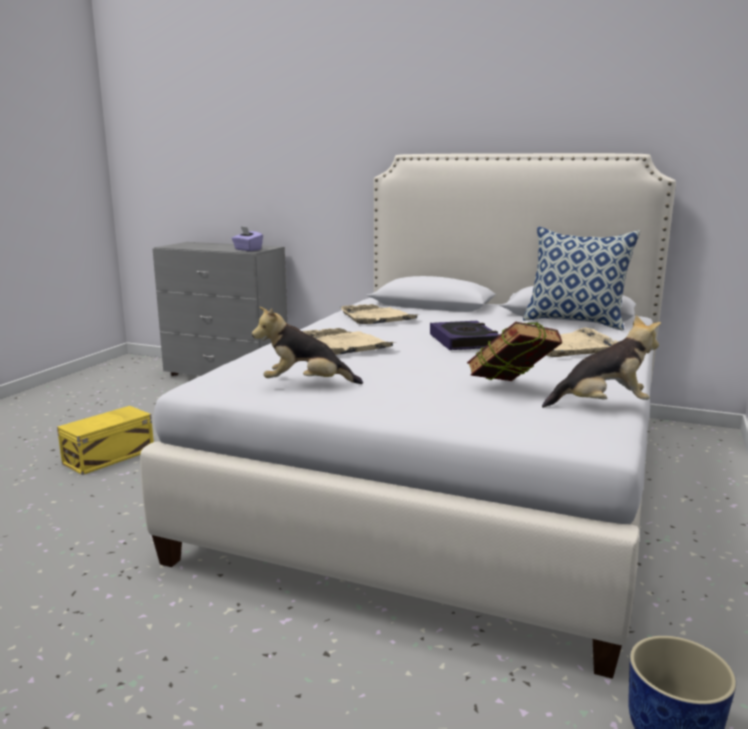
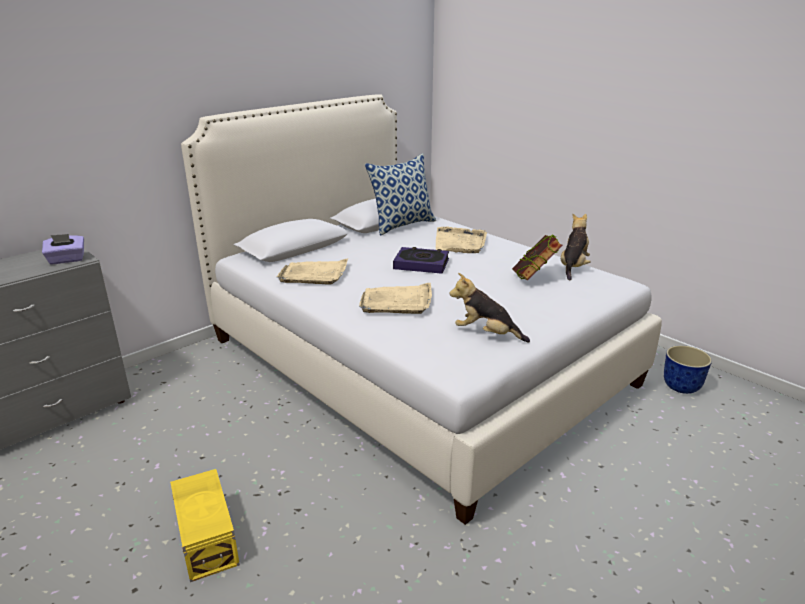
camera: 65 degrees left, 10 degrees up
(306, 385) = (486, 334): plush toy -> plush toy turned 90 degrees clockwise

